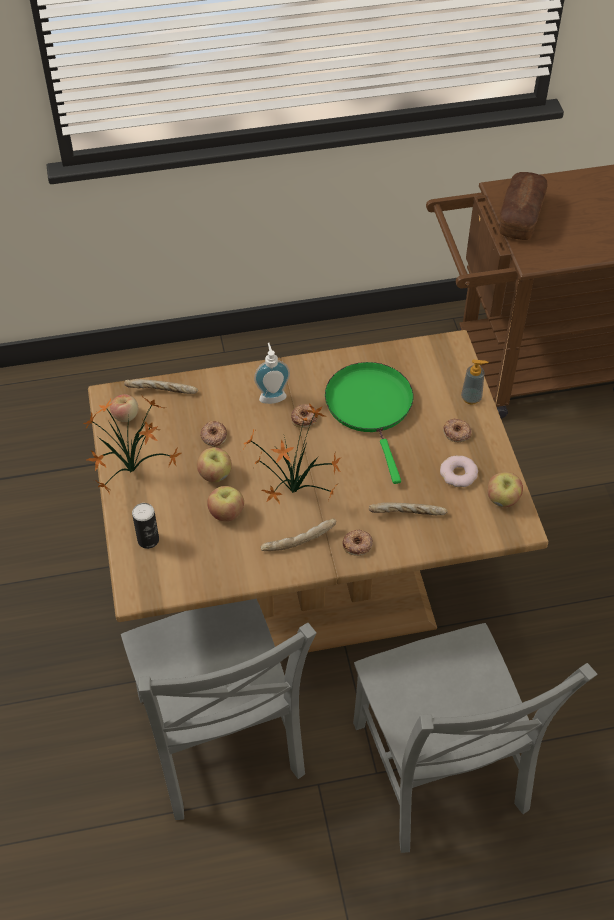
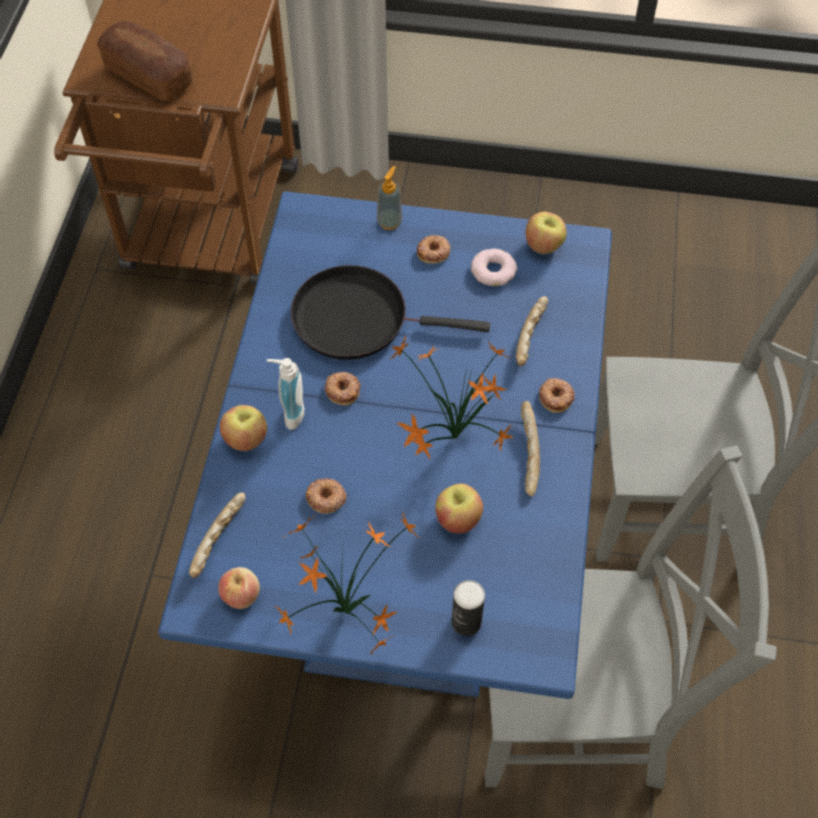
camera: 70 degrees left, 5 degrees up
(215, 475) = (391, 514): apple -> apple (246, 439)
(307, 589) = (408, 550): brown dining table -> blue dining table
(371, 407) = (358, 318): green frying pan -> black frying pan

